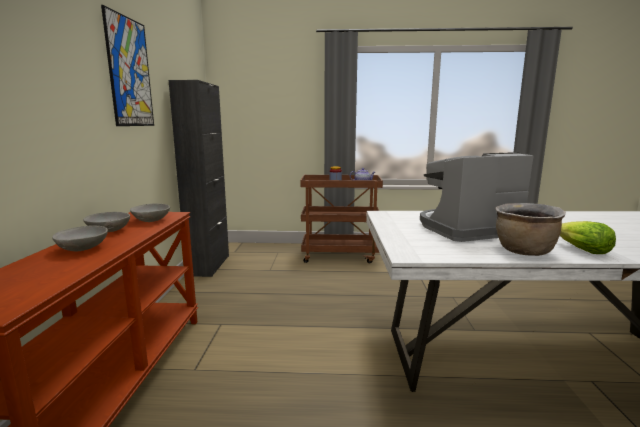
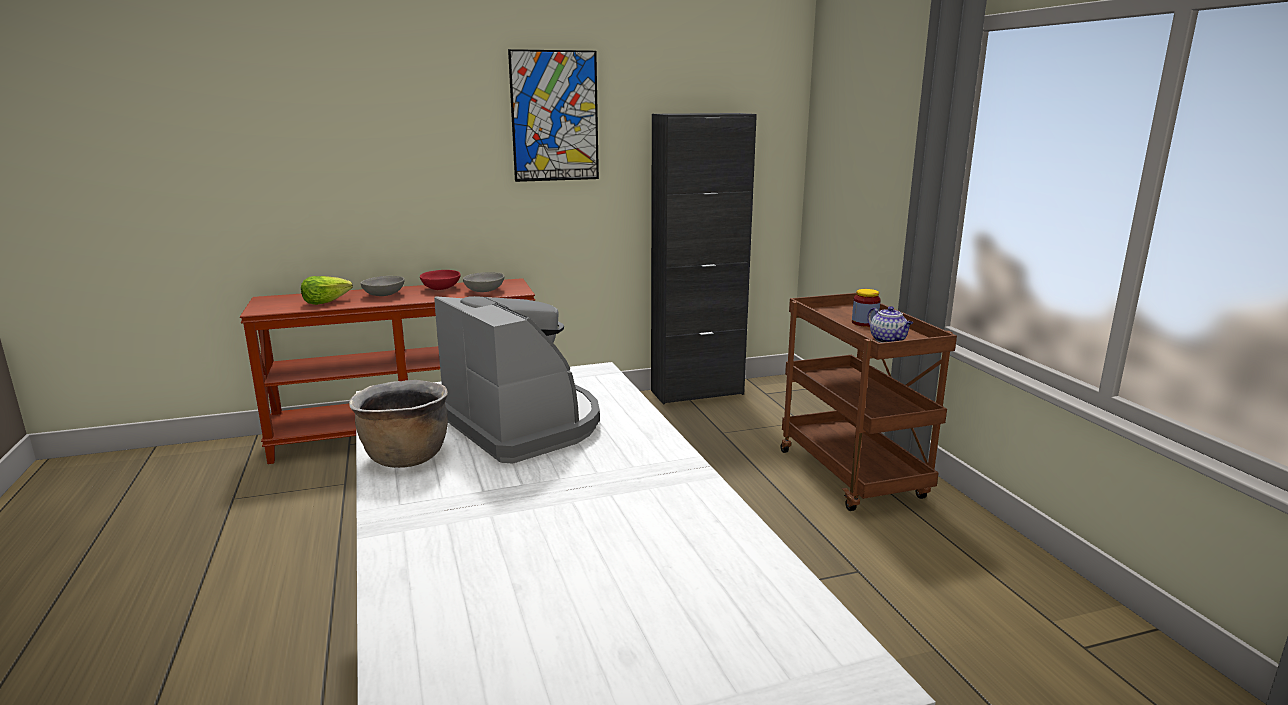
camera: 70 degrees right, 5 degrees up
(109, 230) = (441, 288): grey bowl -> red bowl
(581, 250) = (422, 500): lettuce -> lettuce (326, 302)

